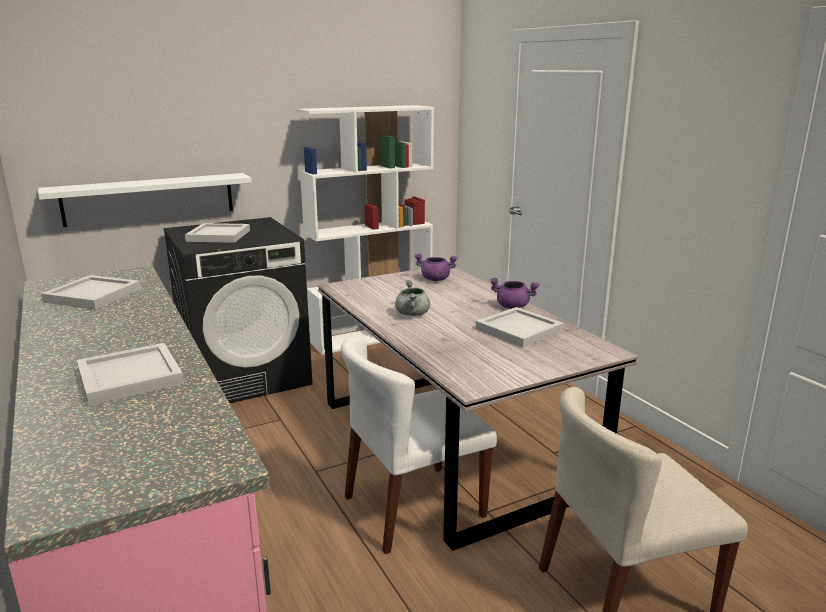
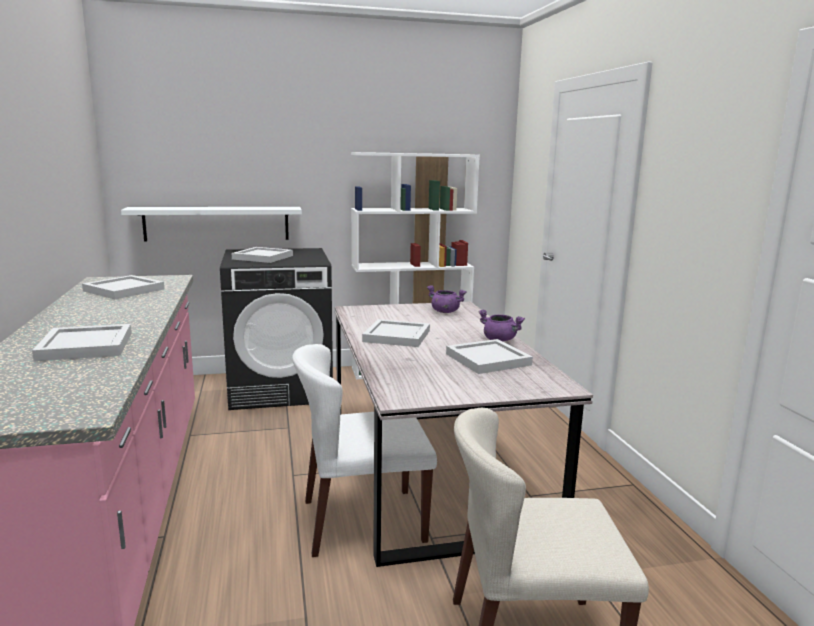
camera: 15 degrees right, 5 degrees down
(412, 314) = (397, 336): grey cooking pot -> white tray

